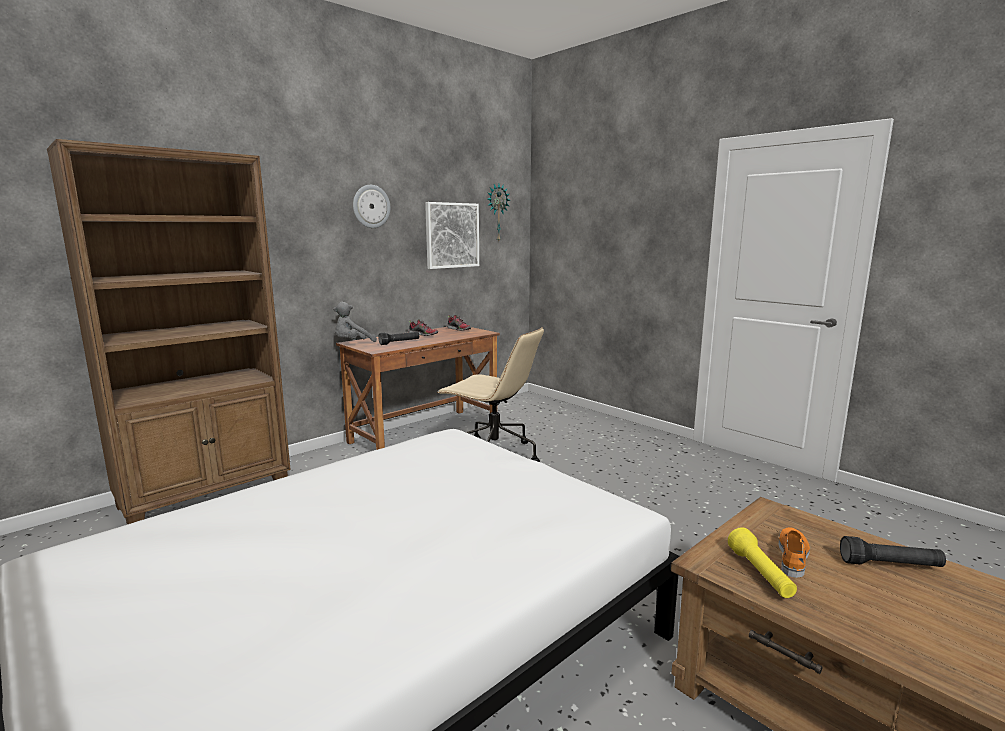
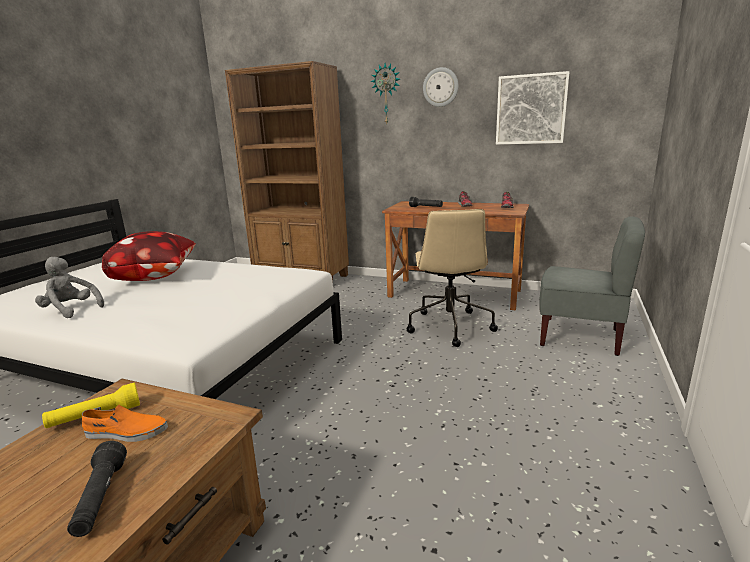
camera: 65 degrees right, 5 degrees up
(296, 525) = (157, 276): none -> pillow
(352, 343) = (404, 203): grey plush toy -> grey plush toy (71, 310)
(497, 213) = (603, 79): wall clock -> wall clock (386, 94)
(567, 423) = (580, 337): none -> grey chair

